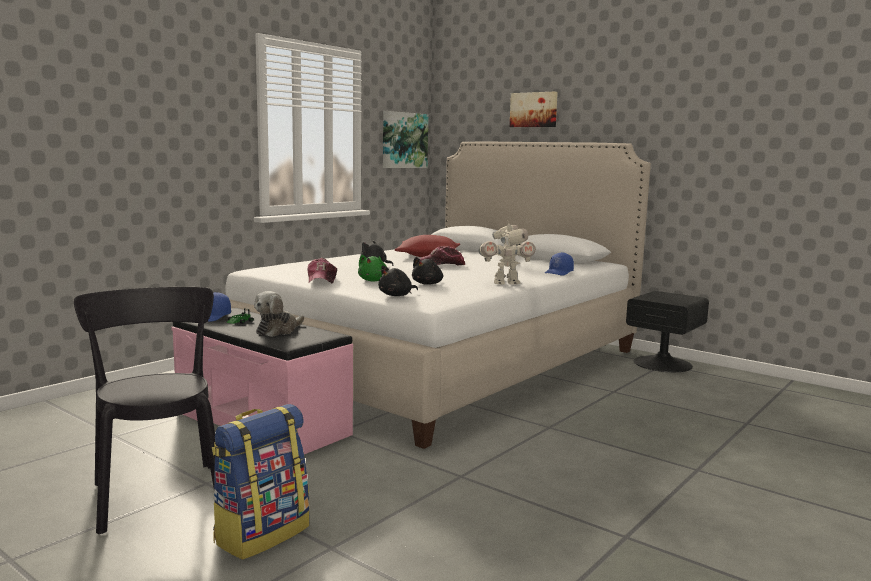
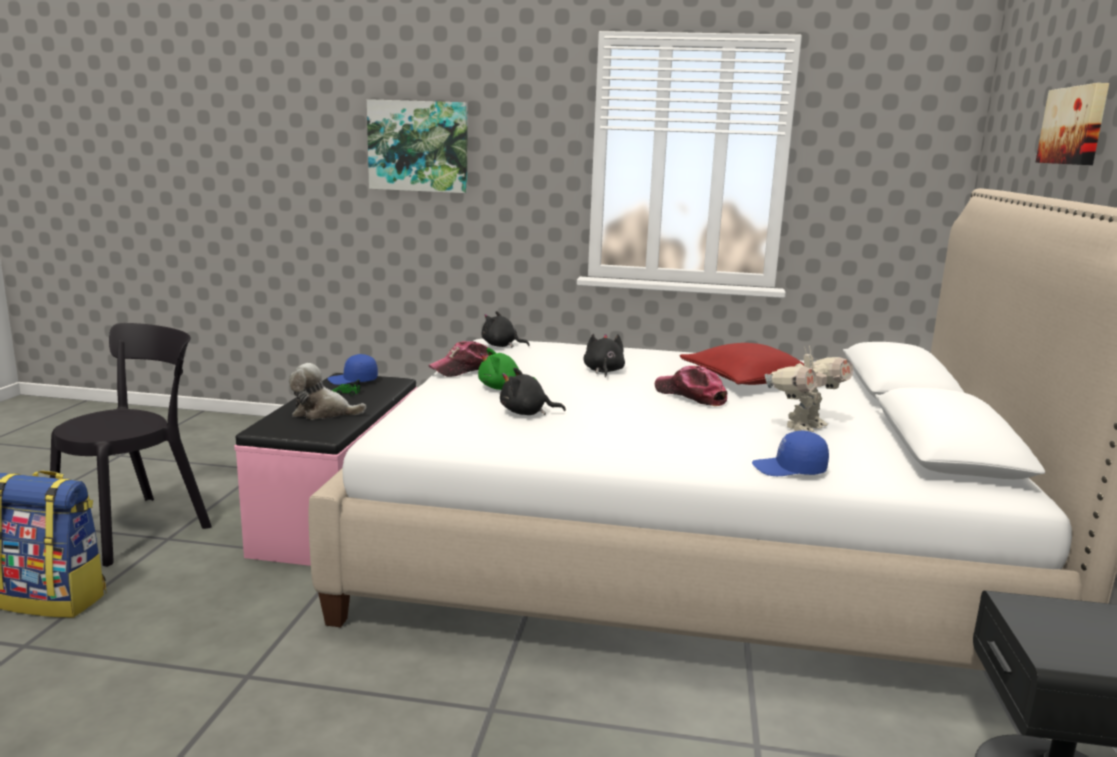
camera: 60 degrees right, 5 degrees up
(397, 295) = (418, 413): black plush toy -> black plush toy (501, 346)
(404, 140) = (896, 181): picture -> picture (418, 146)
(505, 284) = (605, 450): toy robot -> none

